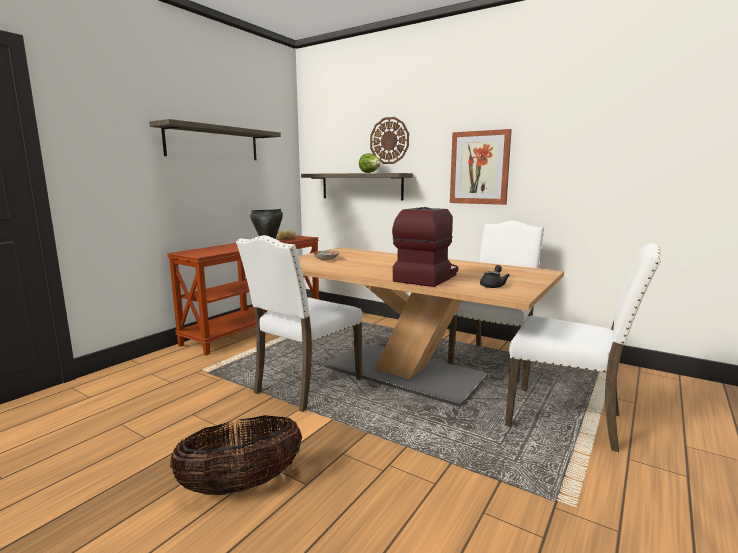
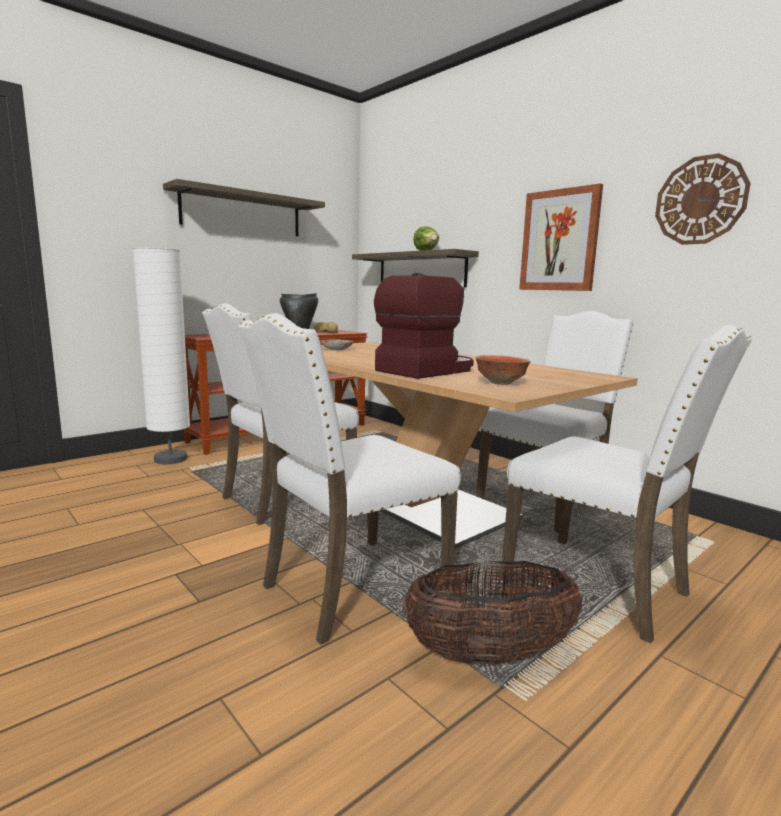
camera: 15 degrees right, 0 degrees up
(178, 363) = (170, 459): none -> white floor lamp
(241, 485) = (130, 588): basket -> basket (489, 654)
(389, 140) = (454, 210): wall clock -> wall clock (700, 200)
(410, 451) = (350, 588): none -> white chair
(493, 285) = (501, 383): black teapot -> bowl

